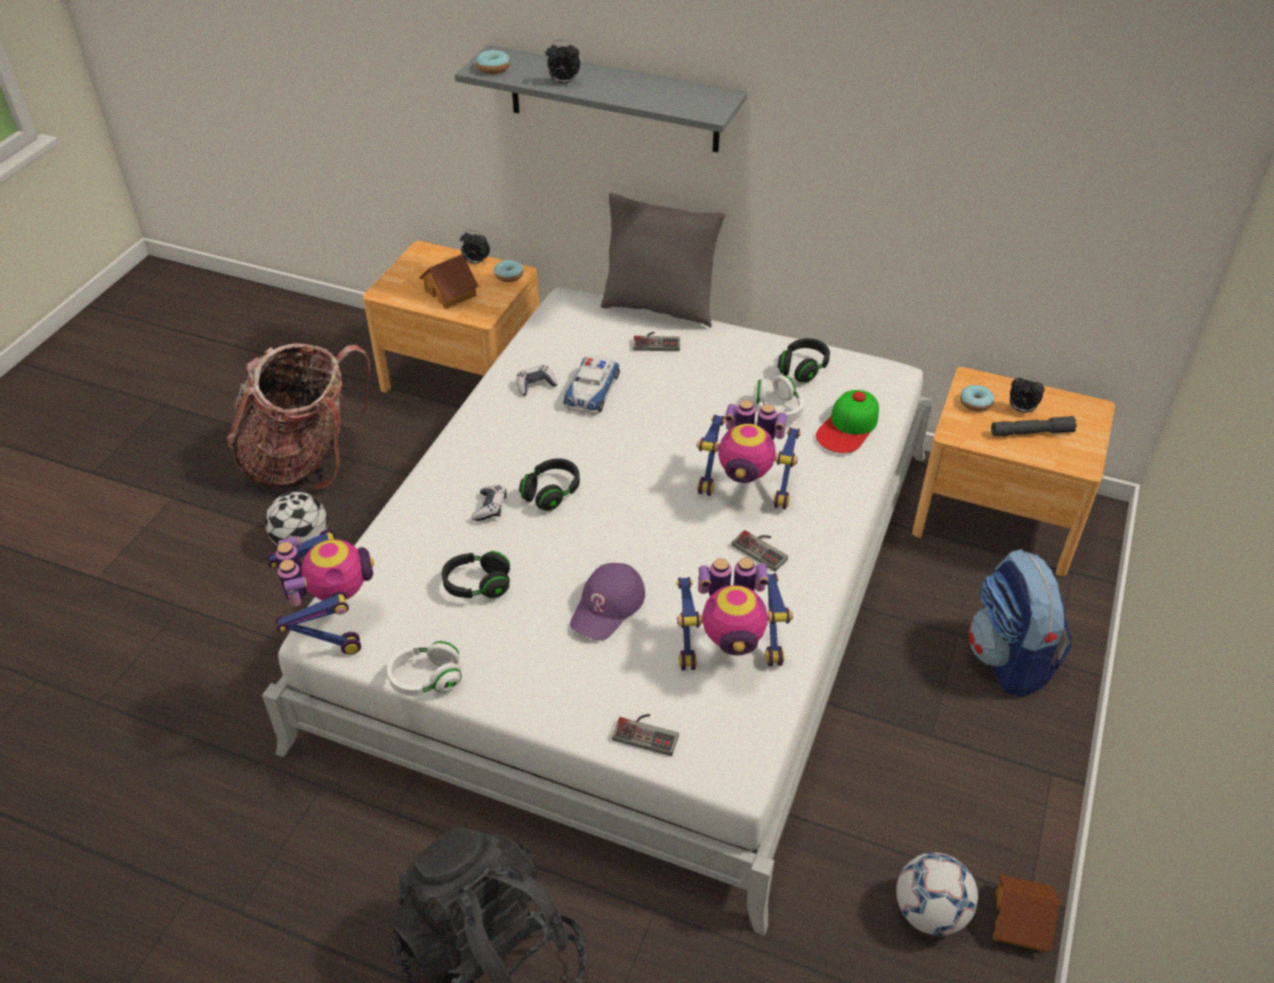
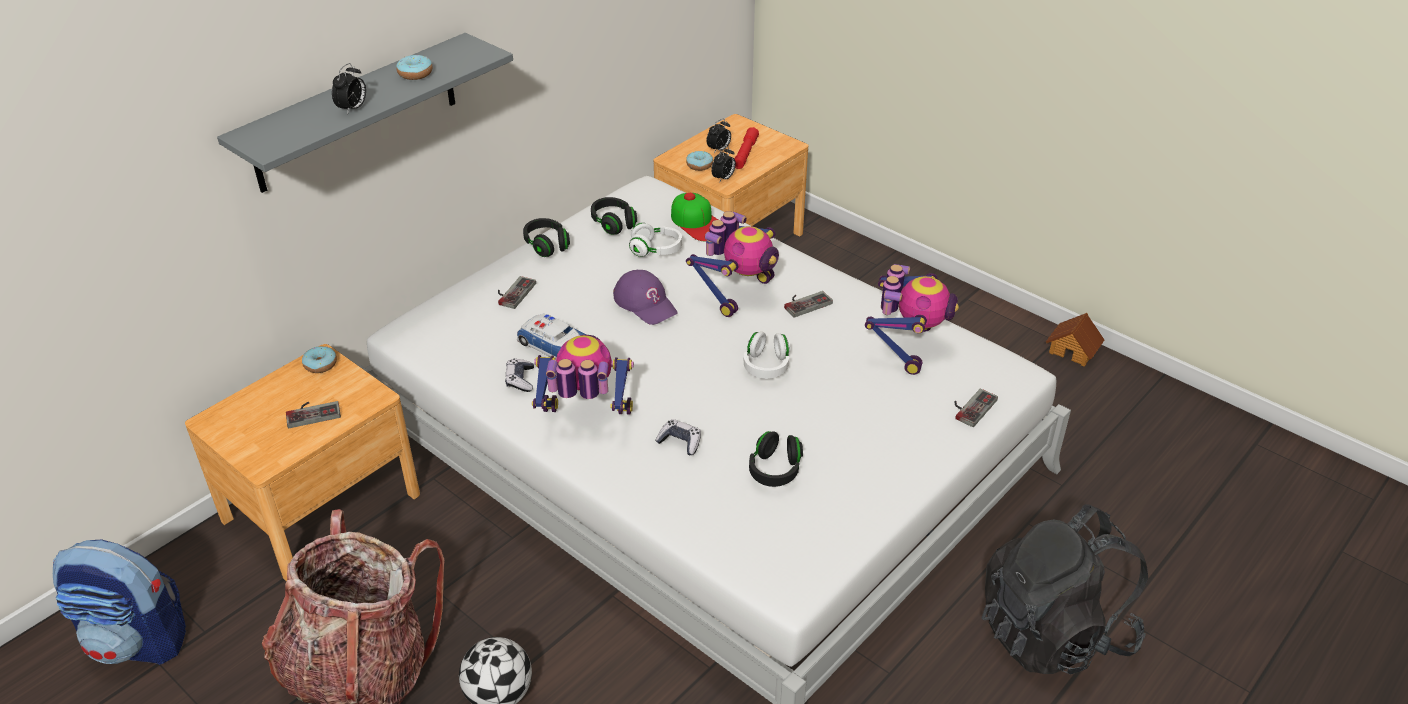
camera: 70 degrees left, 5 degrees down
(331, 620) = (775, 579): toy robot -> toy robot (585, 419)
(426, 679) = (873, 524): white headphones -> white headphones (766, 366)
(451, 293) = (313, 412): toy house -> game controller
(475, 262) = (273, 383): alarm clock -> alarm clock (723, 179)
(493, 68) = (278, 140): donut -> donut (415, 74)
(551, 493) = (682, 399): black headphones -> black headphones (547, 245)
(608, 606) = (834, 397): purple cap -> purple cap (645, 303)
(659, 307) = (462, 279): grey pillow -> none
(930, 912) = (1058, 386): football -> none
(1009, 659) = (866, 282): backpack -> backpack (138, 641)
(1031, 432) = (745, 153): grey flashlight -> red flashlight

